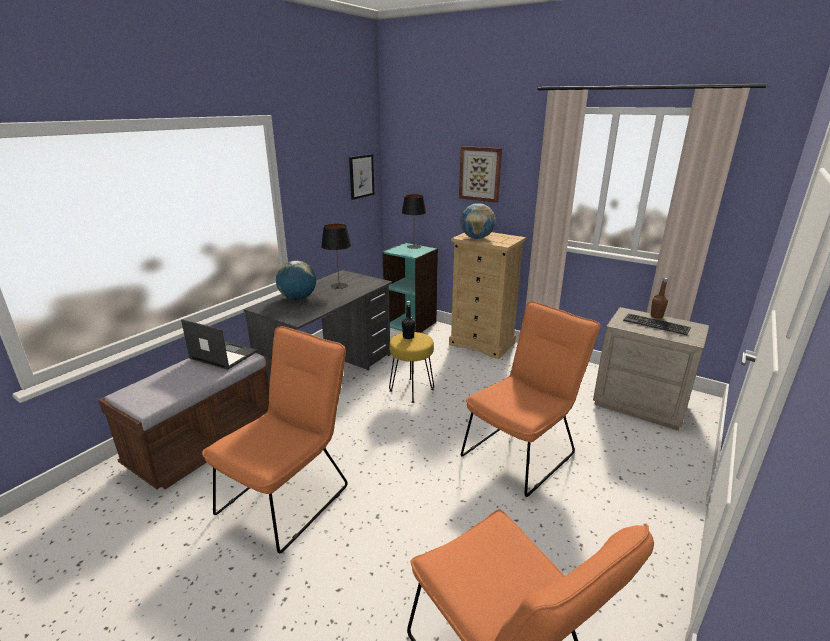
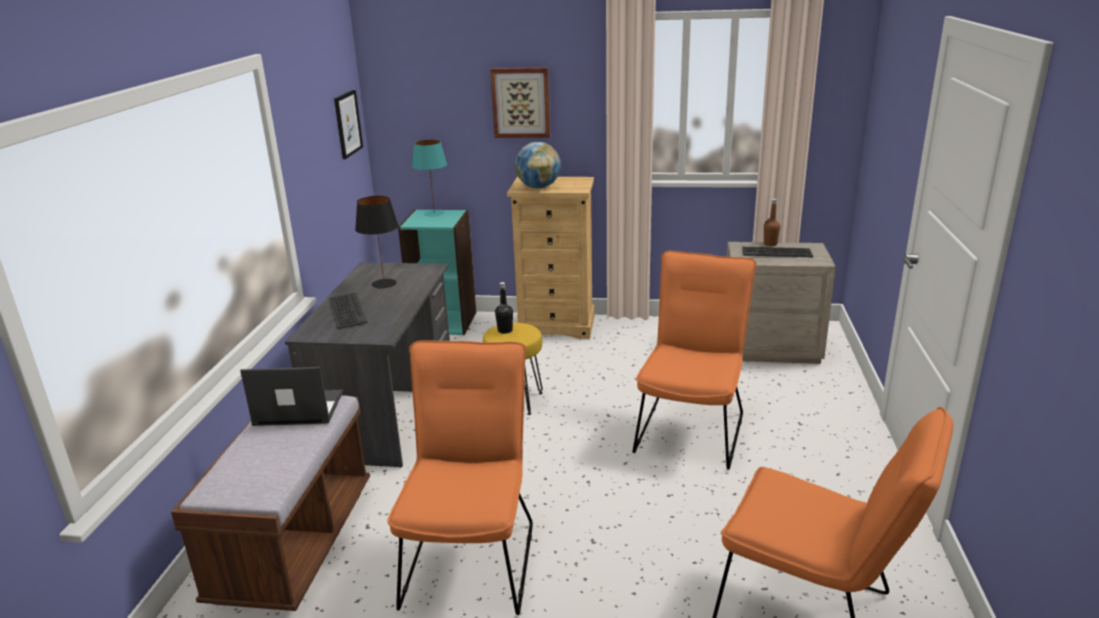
camera: 25 degrees left, 0 degrees up
(298, 298) = (346, 311): globe -> keyboard
(414, 247) = (434, 213): black table lamp -> turquoise table lamp

